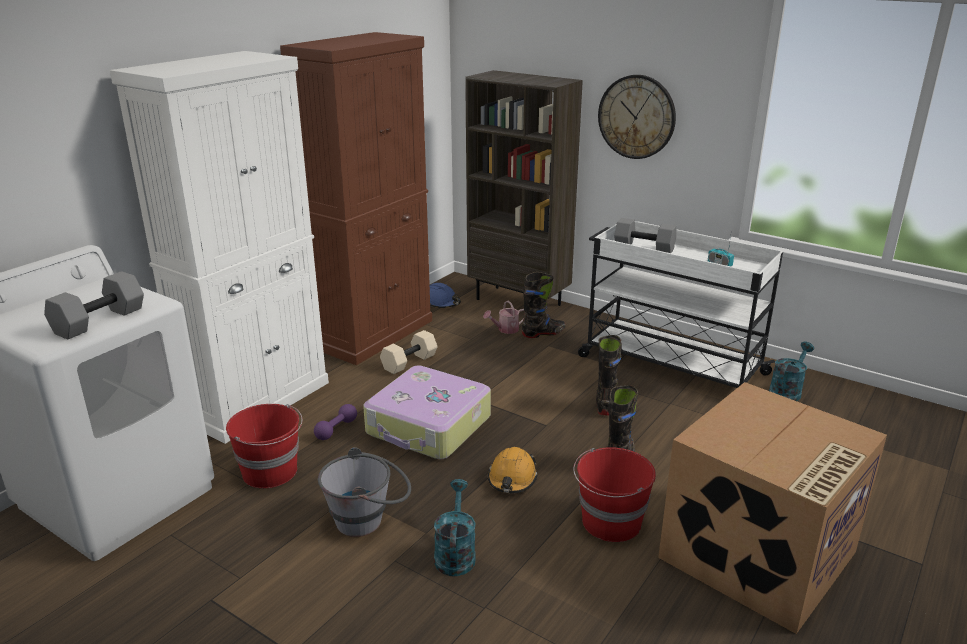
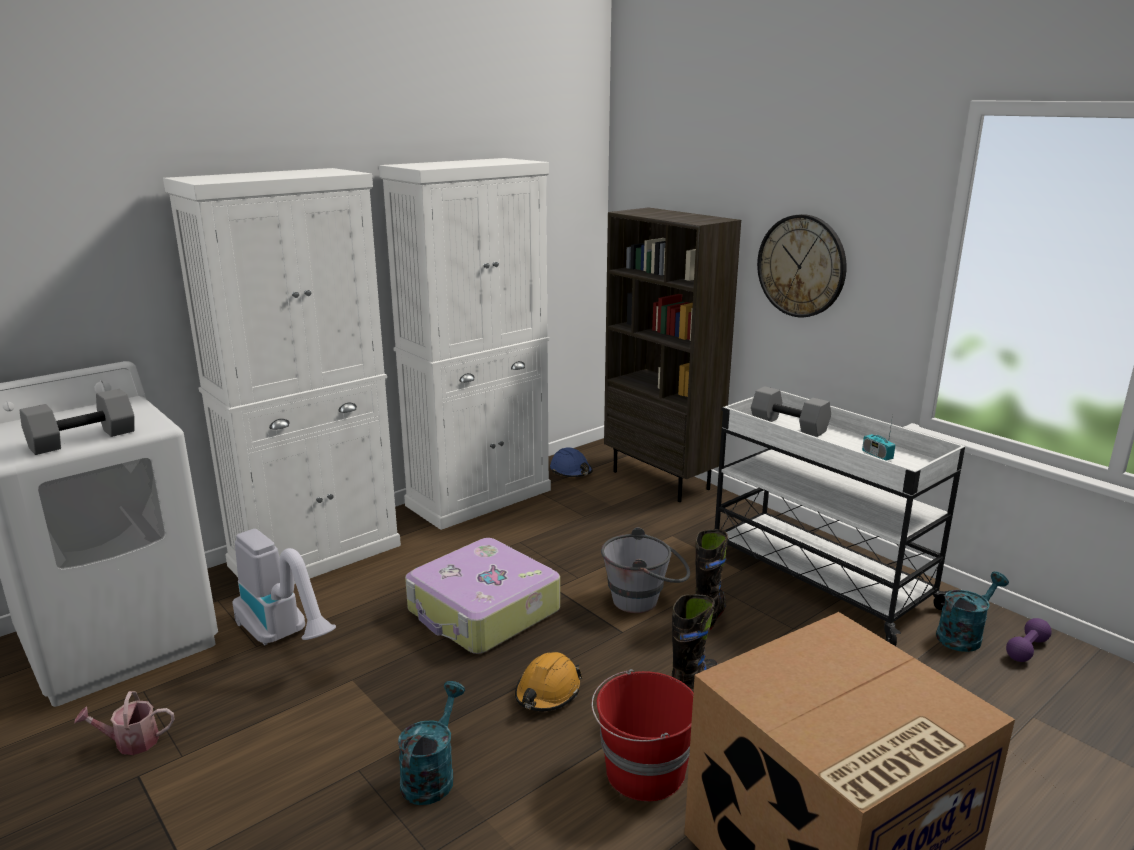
camera: 15 degrees right, 5 degrees down
(271, 472) = (284, 637): red bucket -> vacuum cleaner
(336, 429) = (380, 599): purple dumbbell -> purple dumbbell (1026, 649)
(369, 519) = (357, 713): grey bucket -> grey bucket (645, 600)
(375, 334) = (479, 497): brown cabinet -> white cabinet
(409, 363) = (500, 534): beige dumbbell -> none
(505, 330) = (629, 510): watering can -> watering can (131, 742)
(543, 333) = (673, 520): black boot -> none

